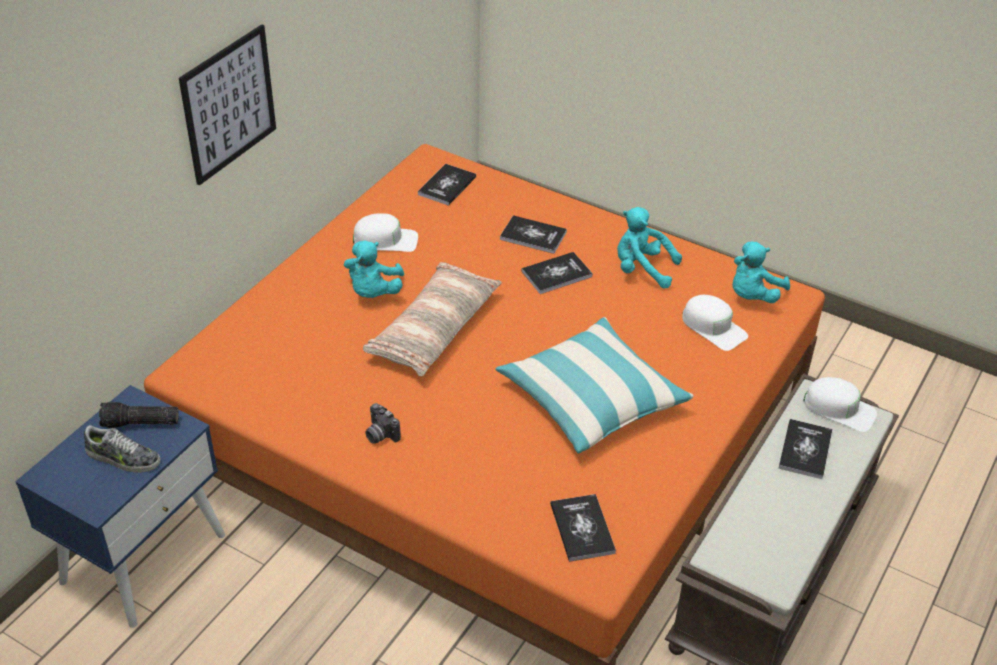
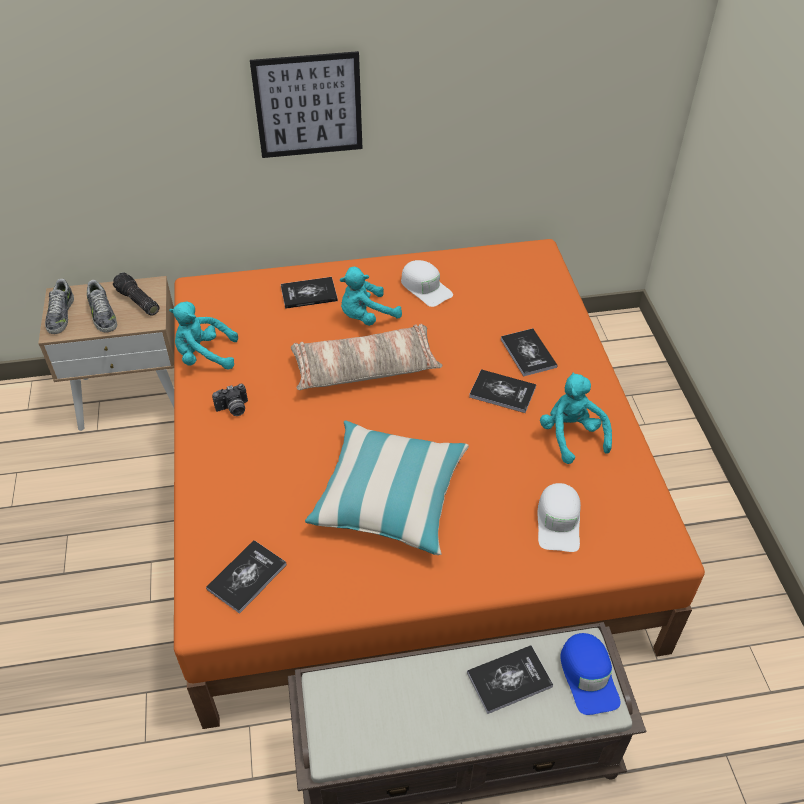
camera: 50 degrees right, 5 degrees up
(76, 490) = (60, 314): none -> shoe
(144, 557) = (133, 396): blue nightstand -> beige nightstand
(380, 435) = (233, 409): camera -> camera turned 120 degrees counterclockwise
(447, 186) = (522, 278): book -> book (309, 294)
(752, 296) = (631, 524): turquoise plush toy -> turquoise plush toy (204, 356)
(839, 409) = (588, 676): white cap -> blue cap

